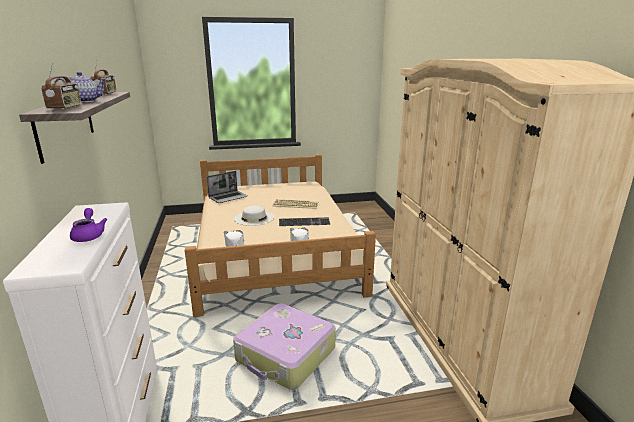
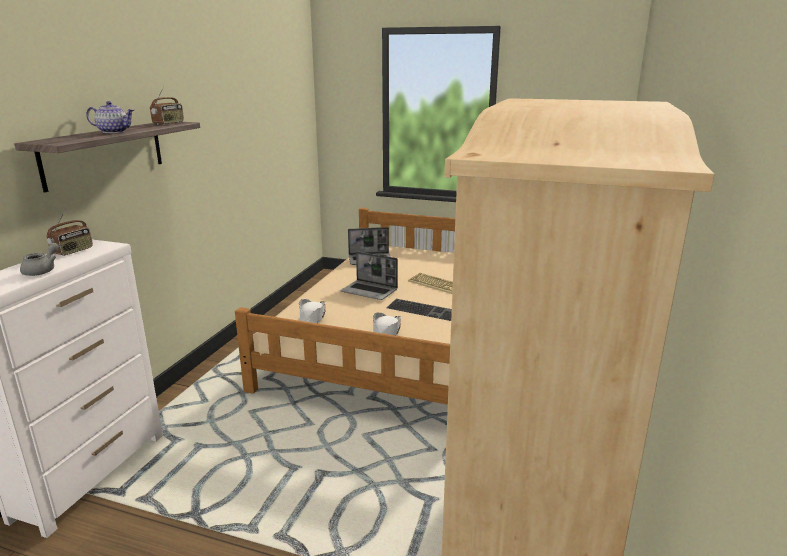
camera: 30 degrees right, 0 degrees up
(65, 107) = (69, 138): radio -> radio (73, 251)
(89, 235) = (43, 270): purple teapot -> grey teapot
(254, 218) = (370, 291): white hat -> laptop
(285, 355) = (291, 469): suitcase -> none

